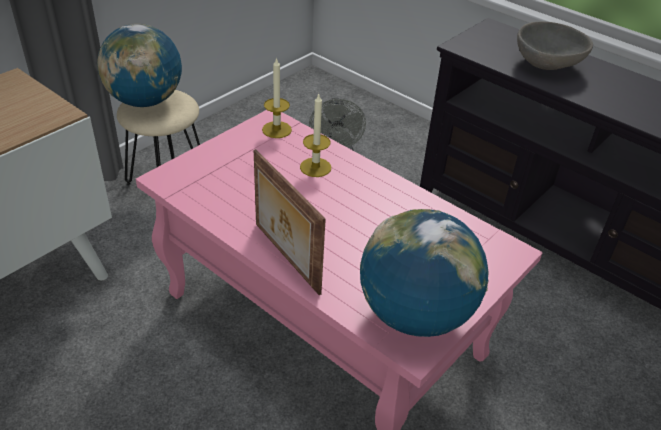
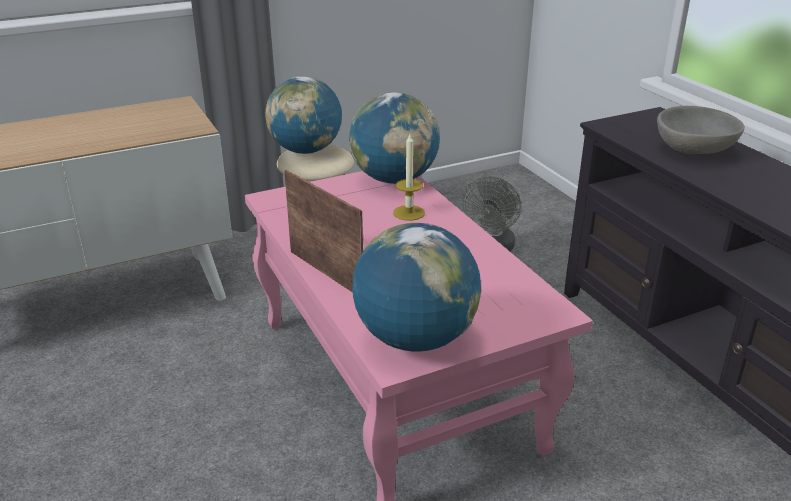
camera: 25 degrees right, 10 degrees down
(277, 129) = (394, 179): candle -> globe
(285, 258) = (327, 273): picture frame -> picture frame turned 150 degrees clockwise

